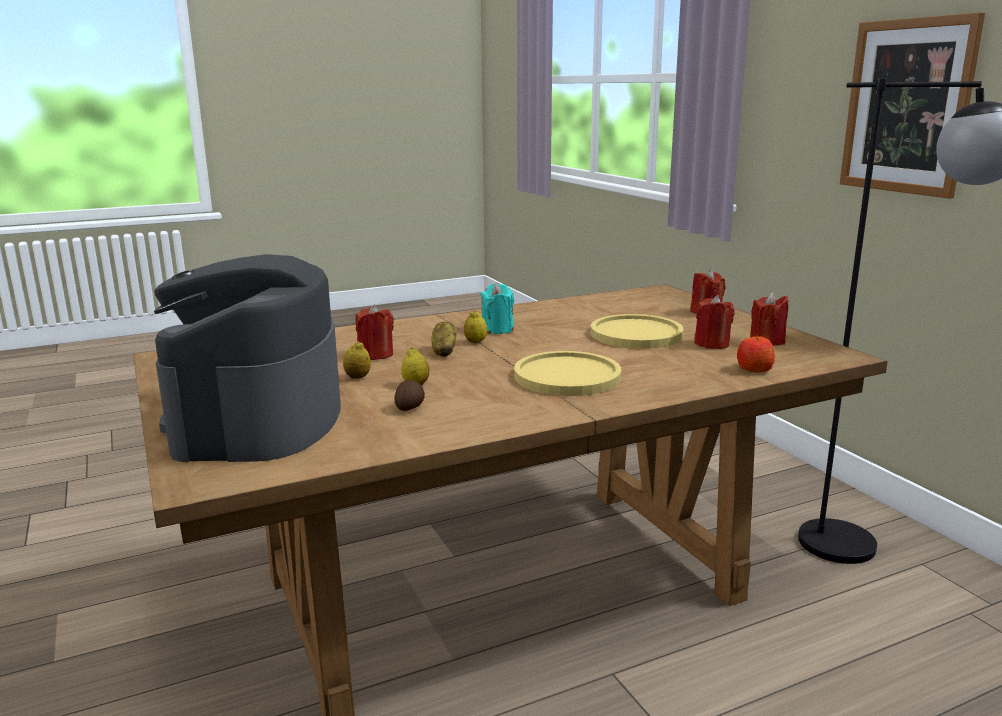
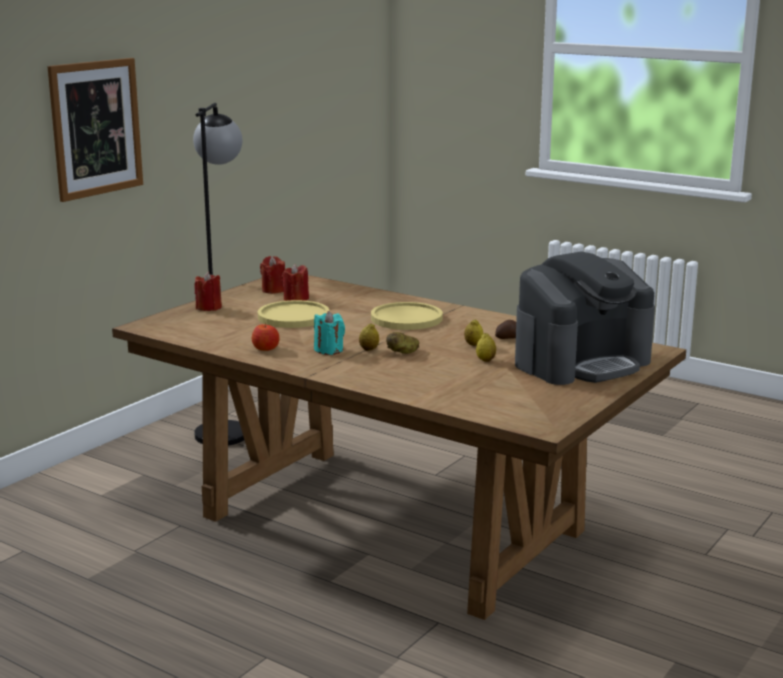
camera: 120 degrees left, 0 degrees up
(375, 355) = (437, 367): red candle -> none
(754, 369) = (338, 288): apple -> apple (266, 348)

